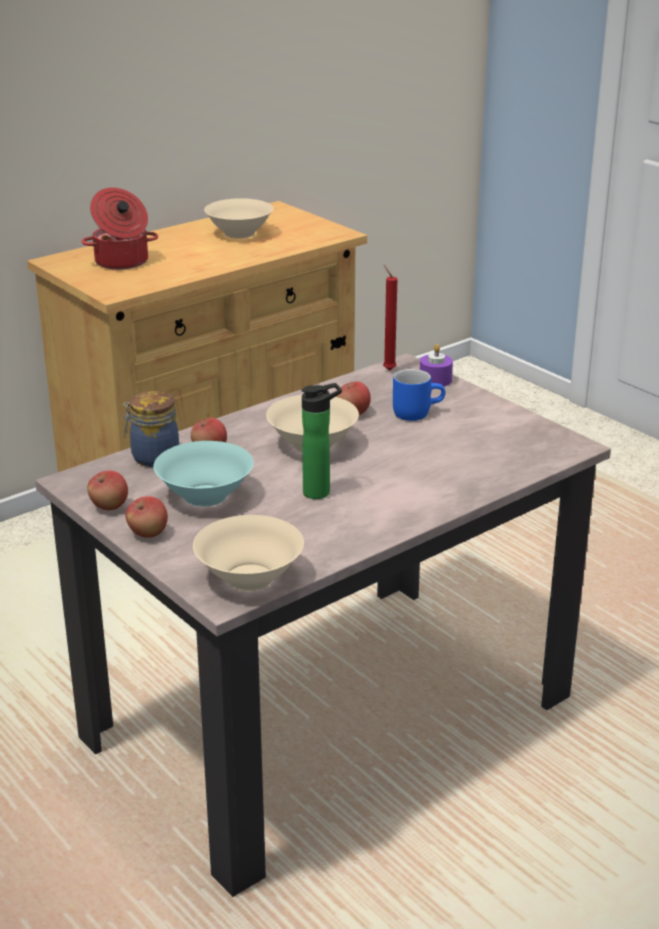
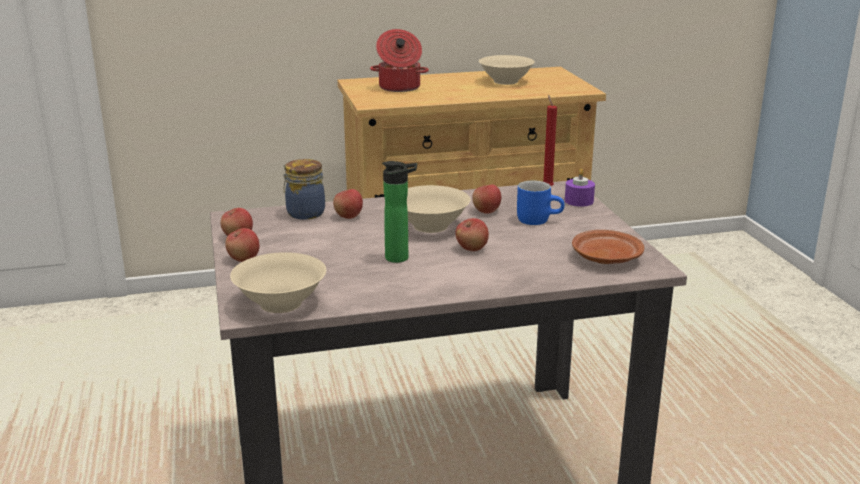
camera: 25 degrees right, 5 degrees down
(206, 495) = (313, 244): turquoise bowl -> none
(382, 463) = (471, 249): none -> apple
(522, 444) = (605, 258): none -> brown plate

